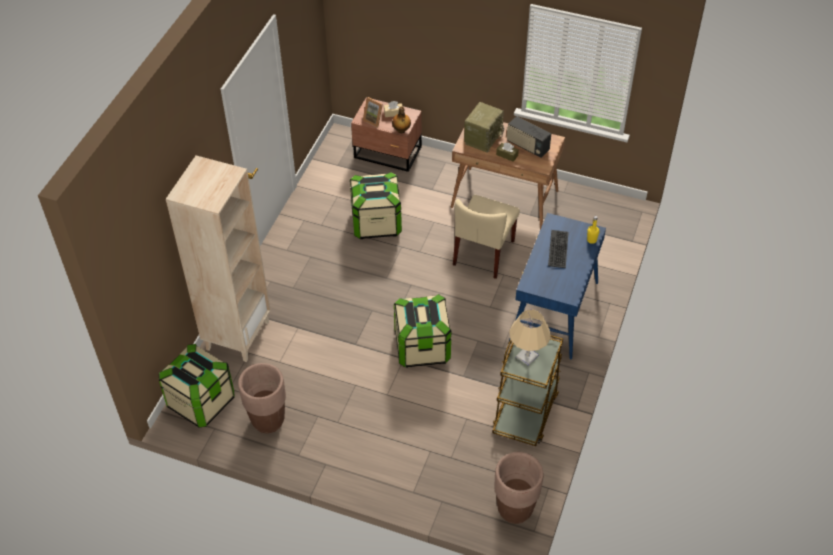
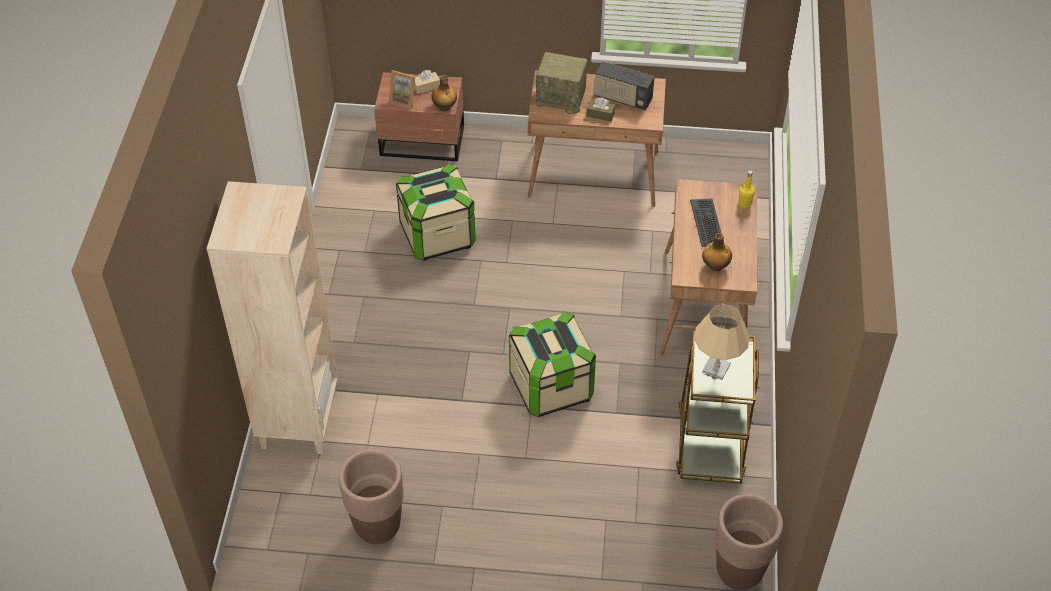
camera: 15 degrees left, 0 degrees up
(201, 401) = (277, 520): storage box -> none
(483, 138) = (562, 98): radio -> radio turned 90 degrees clockwise
(484, 253) = (590, 248): beige chair -> none
(553, 282) = (715, 266): none -> bottle
(554, 312) = (704, 307): blue desk -> brown desk

